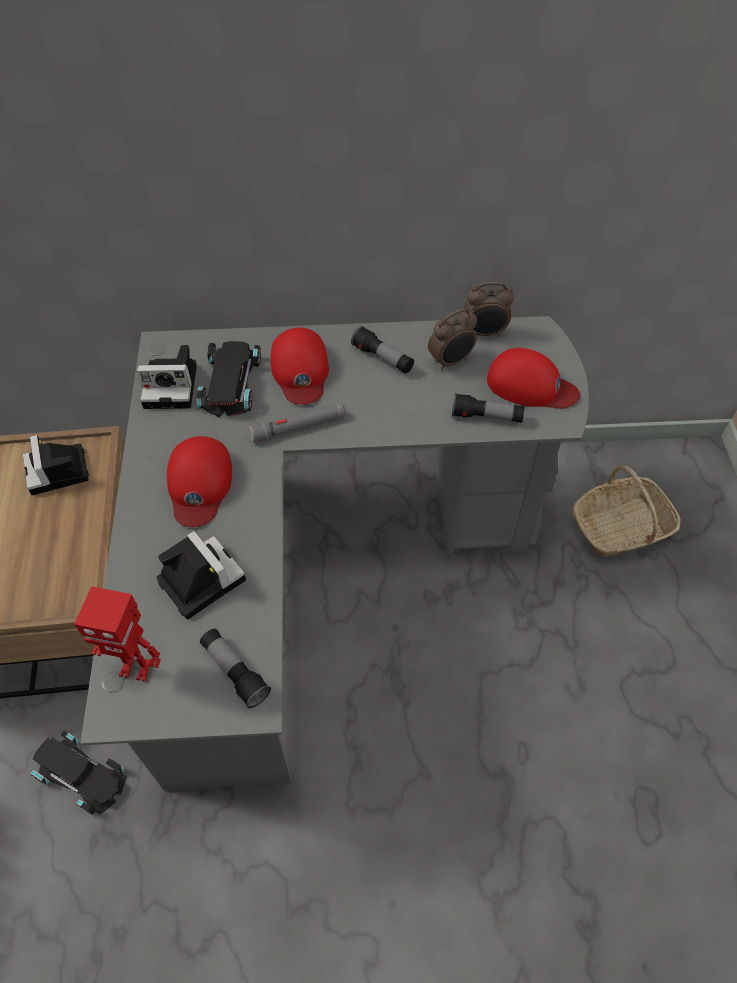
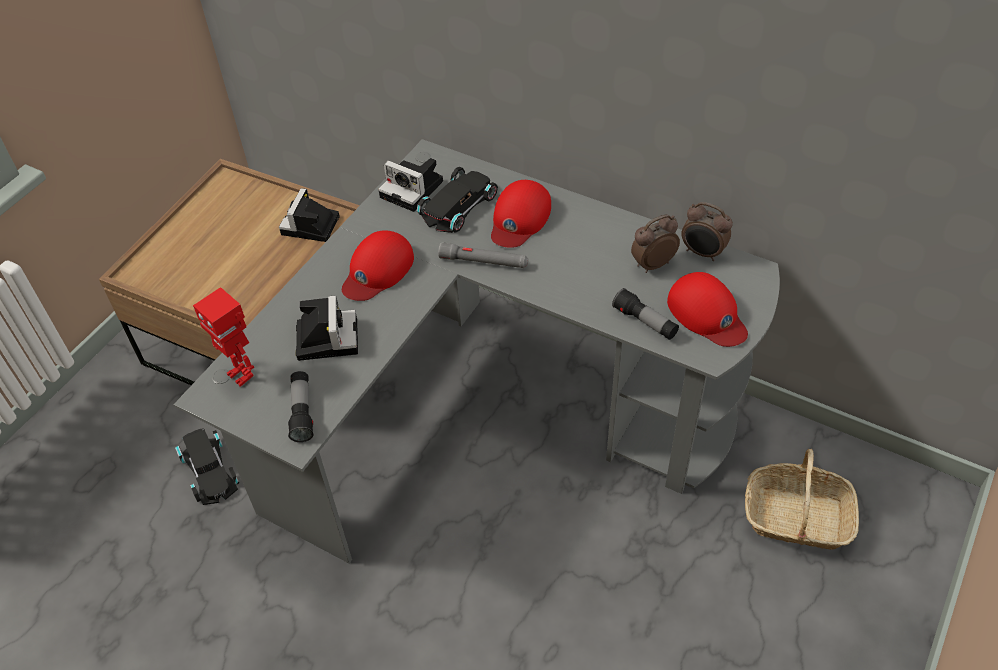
camera: 35 degrees right, 5 degrees down
(382, 358) = (595, 237): flashlight -> none
(451, 361) = (652, 264): alarm clock -> alarm clock turned 150 degrees clockwise

